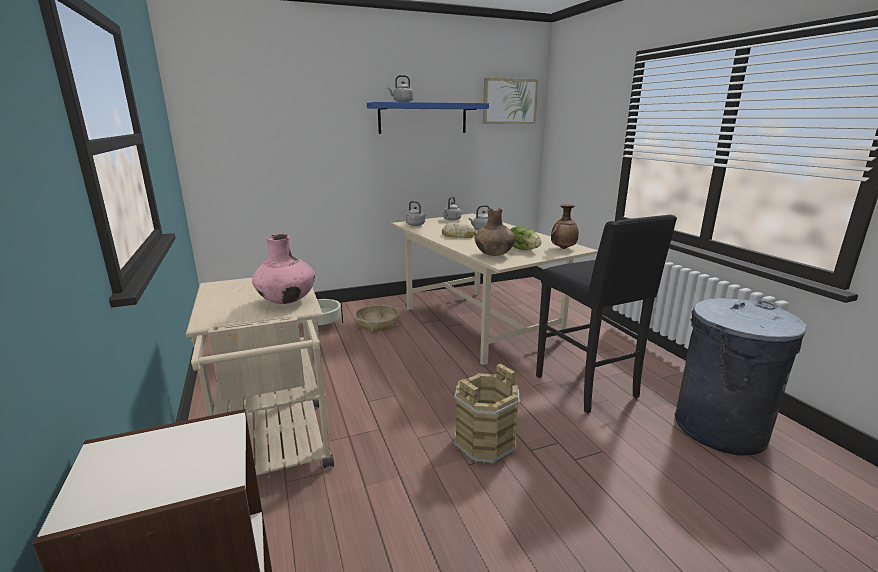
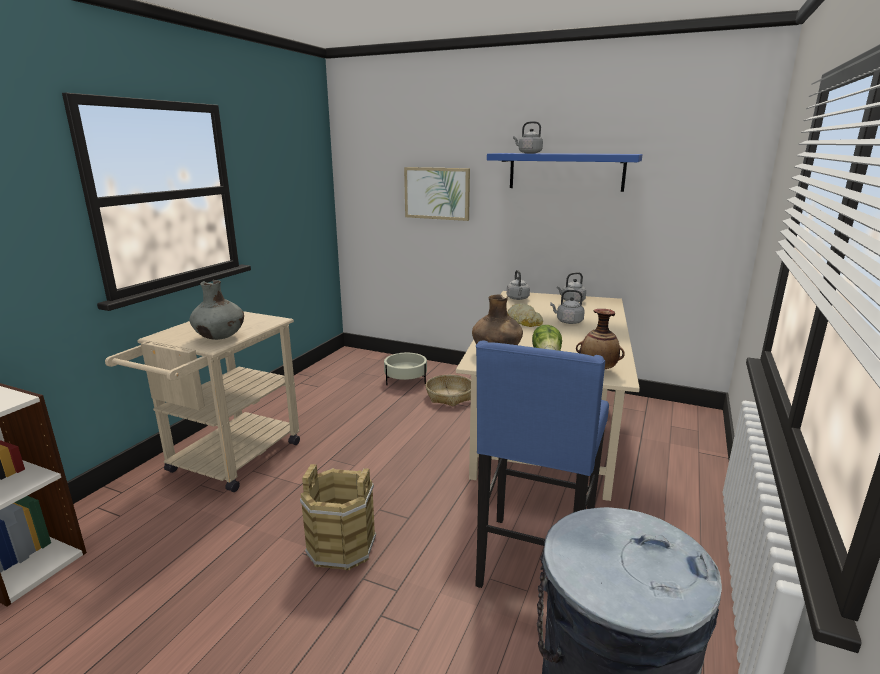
camera: 45 degrees right, 0 degrees up
(287, 301) = (220, 337): pink vase -> grey vase
(509, 101) = (702, 150): picture -> picture (437, 193)
(588, 387) = (532, 564): black stool -> blue stool

